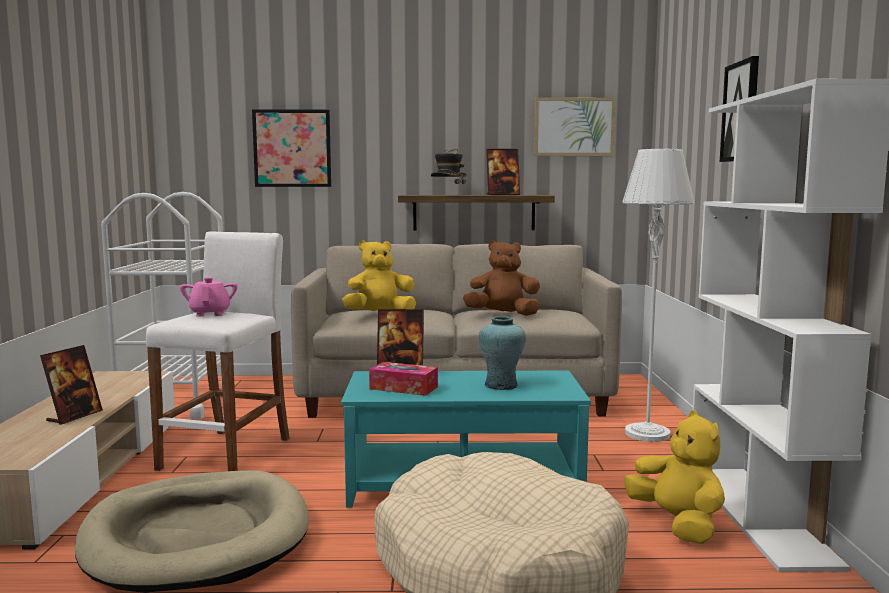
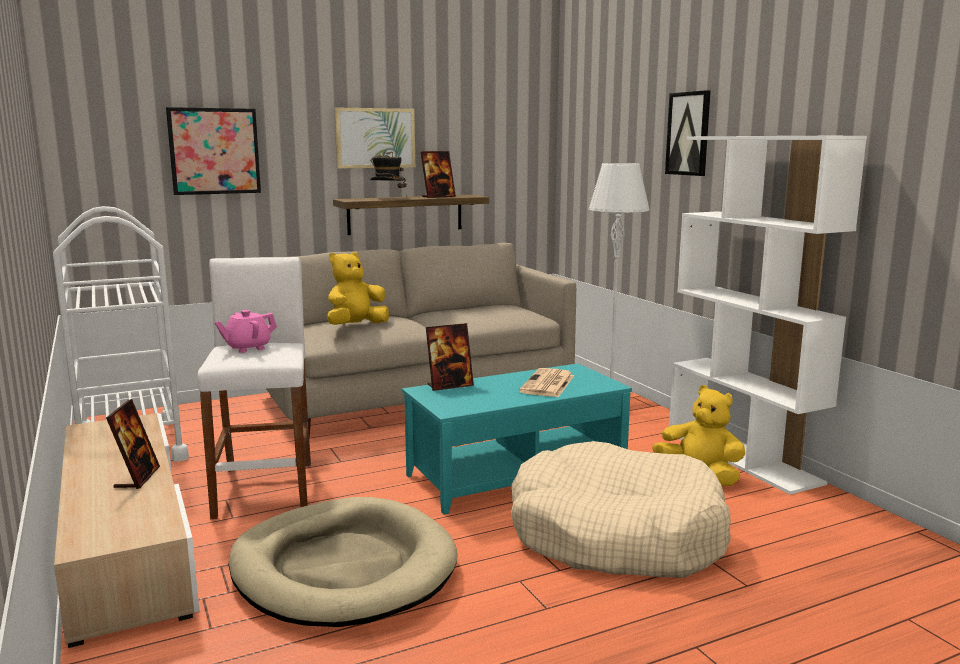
camera: 25 degrees left, 5 degrees up
(210, 313) = (247, 348): pink teapot -> pink teapot turned 90 degrees counterclockwise
(403, 388) = (474, 398): tissue box -> none
(501, 385) = (548, 384): turquoise vase -> newspaper
(503, 314) = (469, 315): brown plush toy -> none
(573, 127) = (493, 129): picture -> picture (375, 138)

